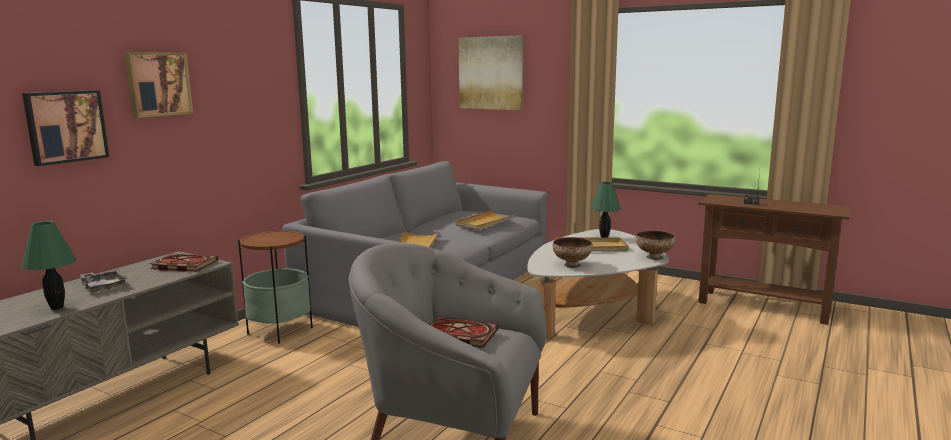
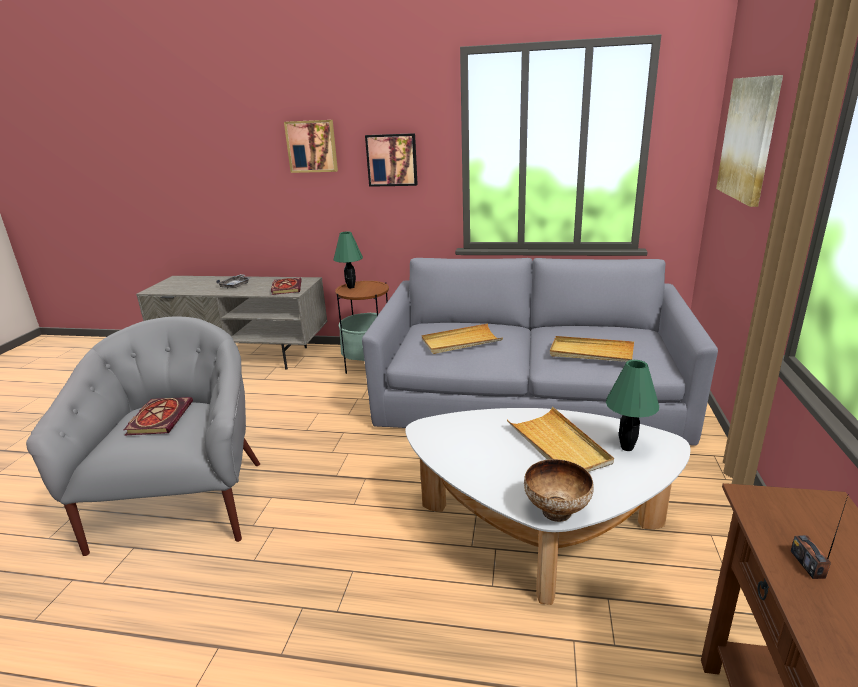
camera: 70 degrees right, 10 degrees up
(57, 307) = (196, 289): green table lamp -> green table lamp (351, 287)
(65, 126) = (248, 175): picture -> picture (392, 160)
(572, 265) = (460, 444): bowl -> none

